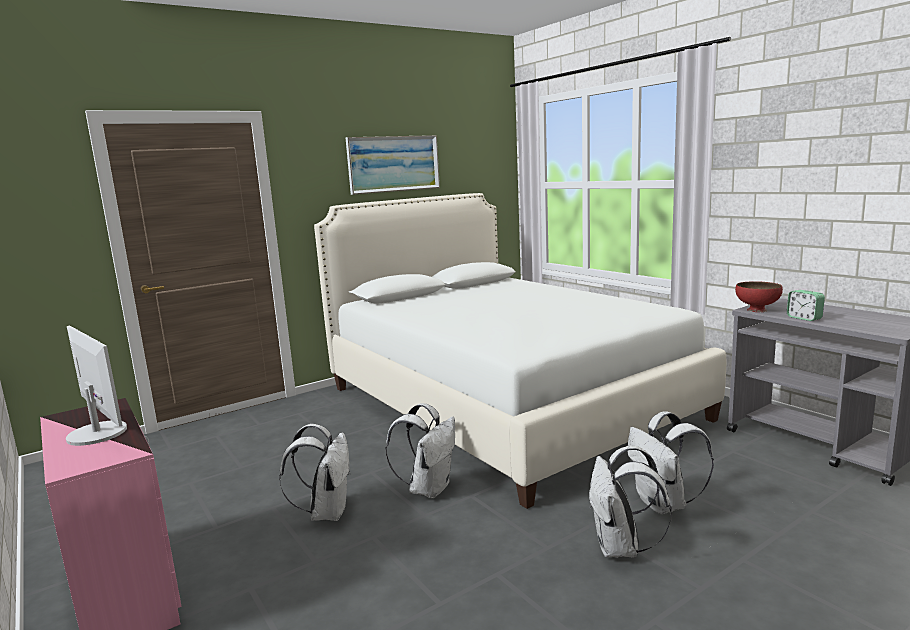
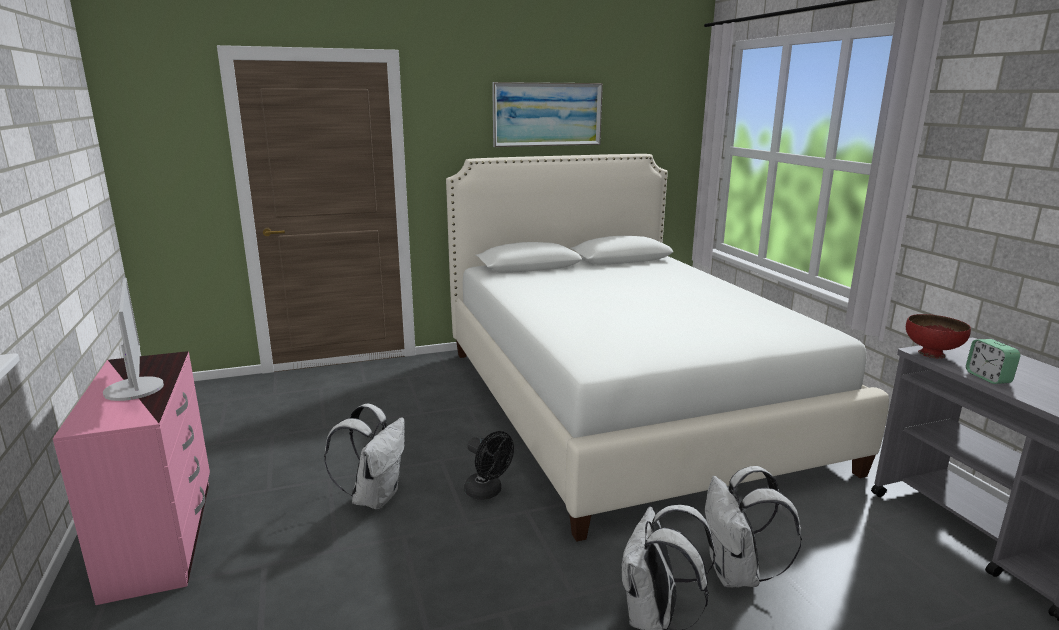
camera: 15 degrees right, 5 degrees up
(429, 488) = (487, 492): white backpack -> black fan

